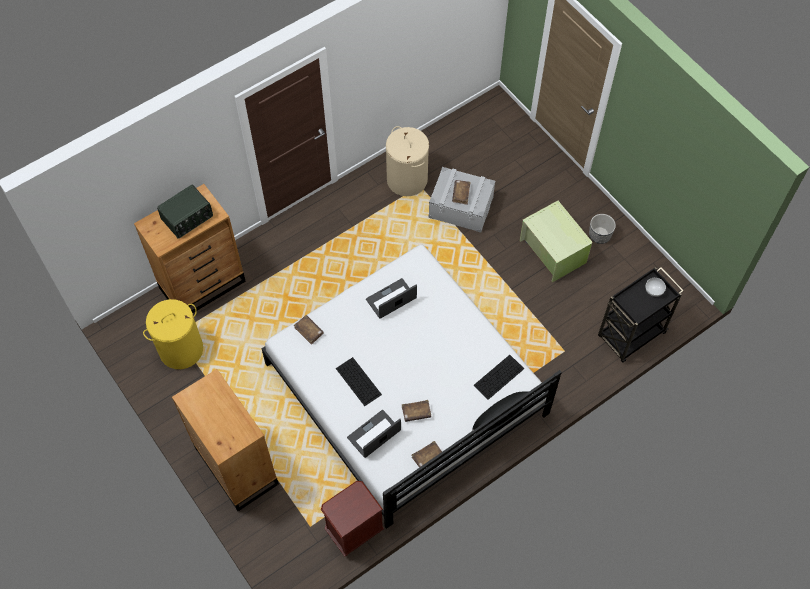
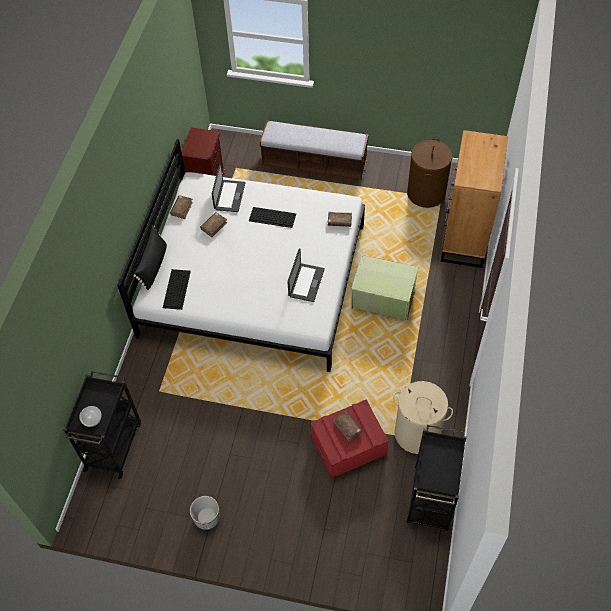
camera: 140 degrees right, 5 degrees down
(181, 349) = (426, 193): yellow laundry basket -> brown laundry basket
(188, 218) = (478, 163): radio -> none
(236, 465) = (314, 164): brown dresser -> bench
(442, 138) = (431, 499): none -> black cart
(461, 207) = (348, 445): grey storage box -> red storage box
(553, 251) = (236, 469): green storage box -> green storage box (382, 300)

